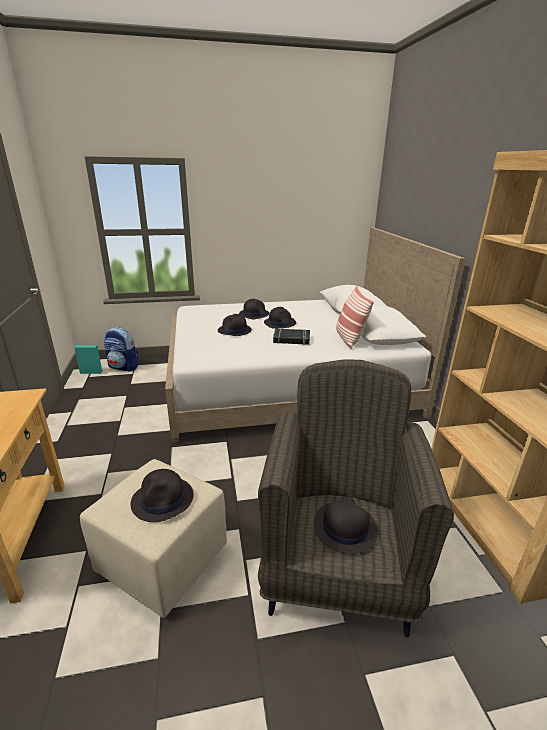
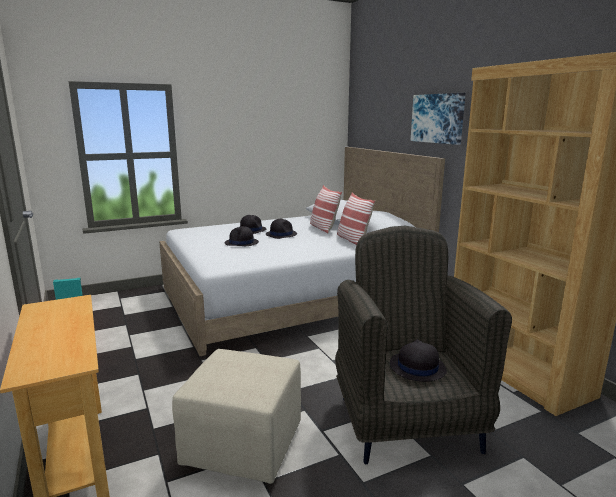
camera: 15 degrees left, 10 degrees down
(123, 367) = (107, 301): backpack -> none
(163, 499) = (251, 371): black hat -> none
(291, 339) = (301, 245): black book -> none
(327, 319) = (323, 228): none -> pillow
(465, 207) = (438, 118): none -> picture

